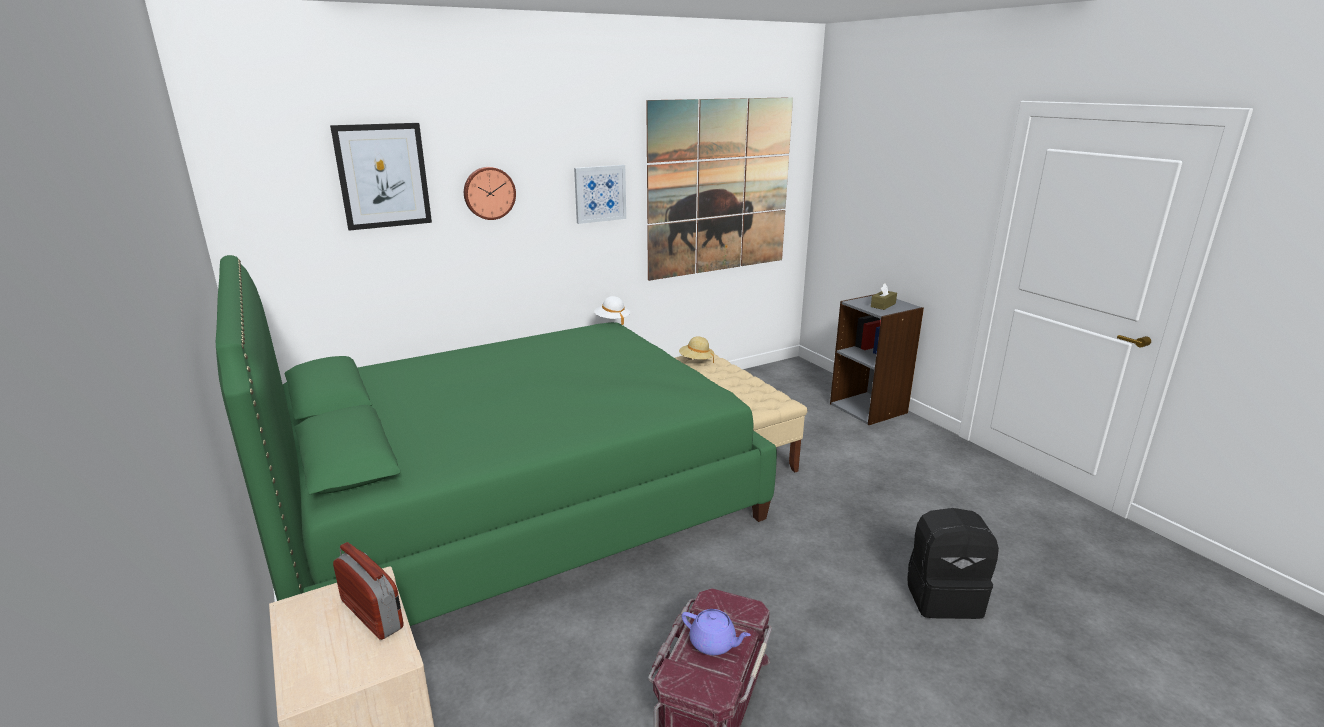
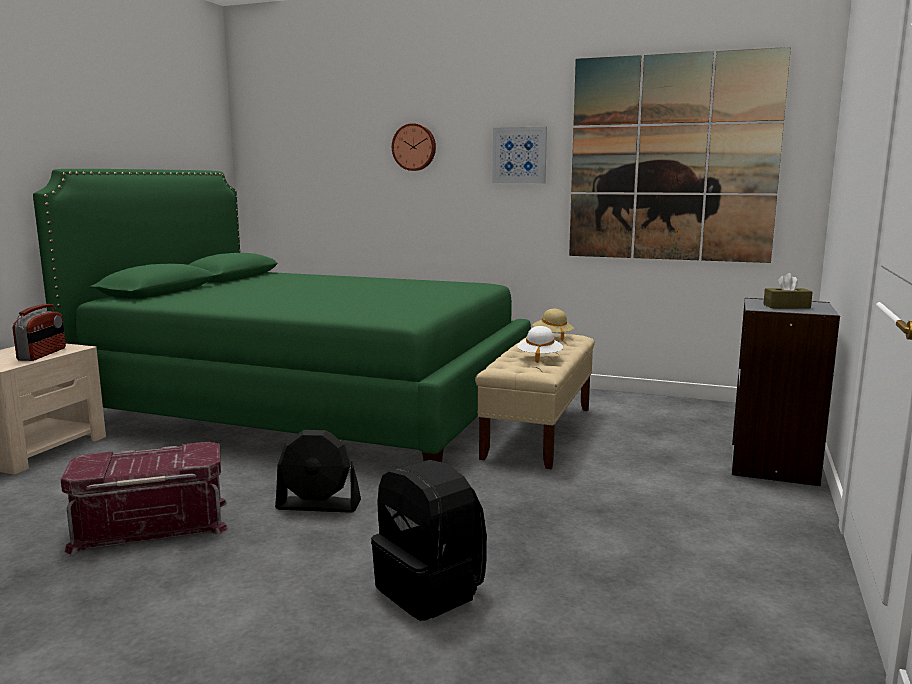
camera: 50 degrees right, 10 degrees down
(383, 176) = (337, 128): picture -> none
(612, 320) = (500, 283): white hat -> white hat (539, 357)
(713, 643) = (145, 460): purple teapot -> none
(761, 590) = (319, 505): none -> black fan

